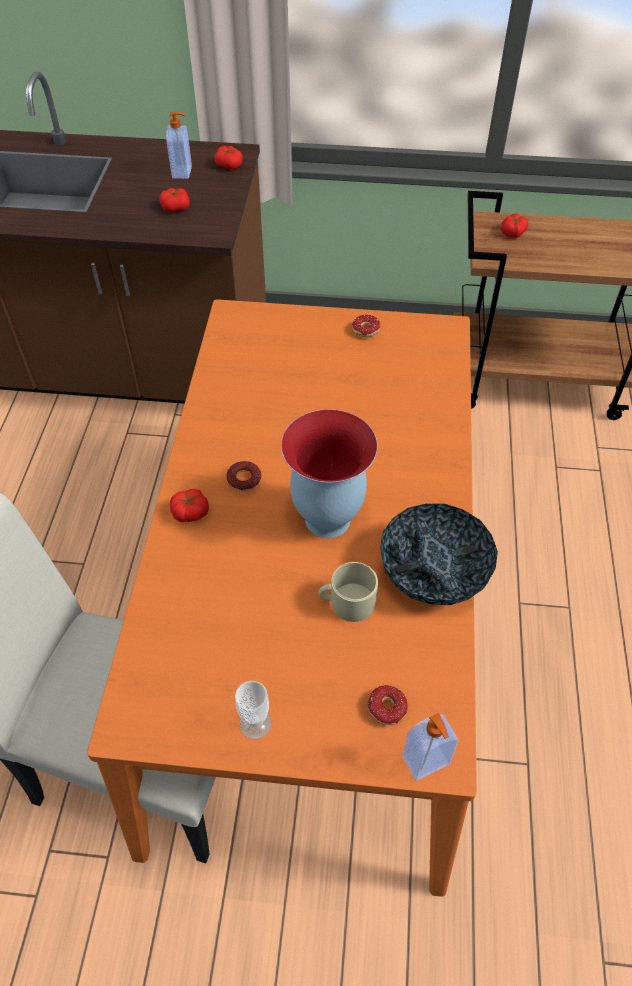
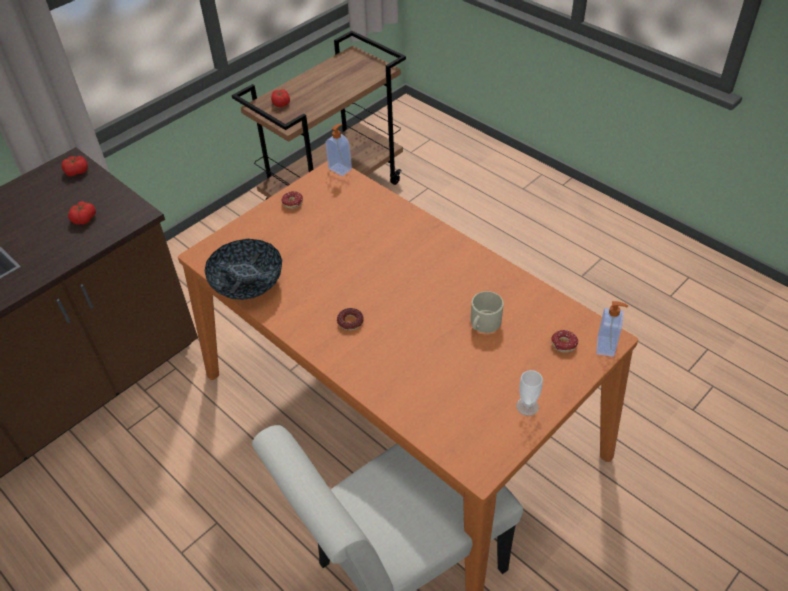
camera: 50 degrees left, 5 degrees down
(183, 172) = (51, 196): soap dispenser -> soap dispenser (340, 169)
(190, 512) = (350, 360): tomato -> none
(326, 520) = (418, 301): vase -> none
(433, 572) = (496, 277): bowl -> bowl (247, 284)

